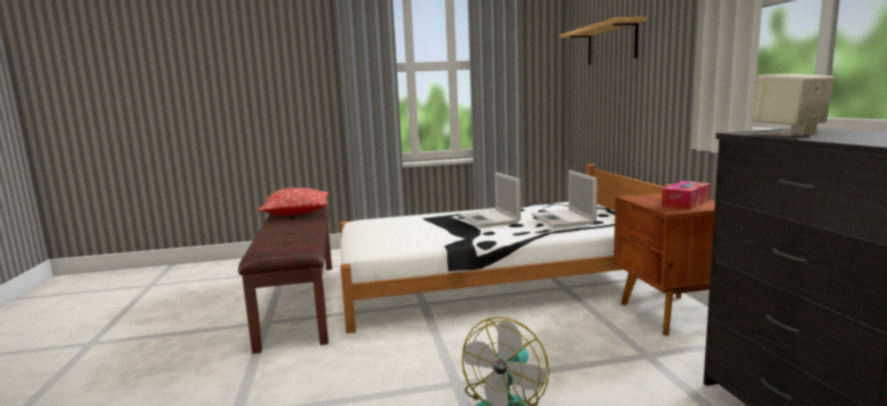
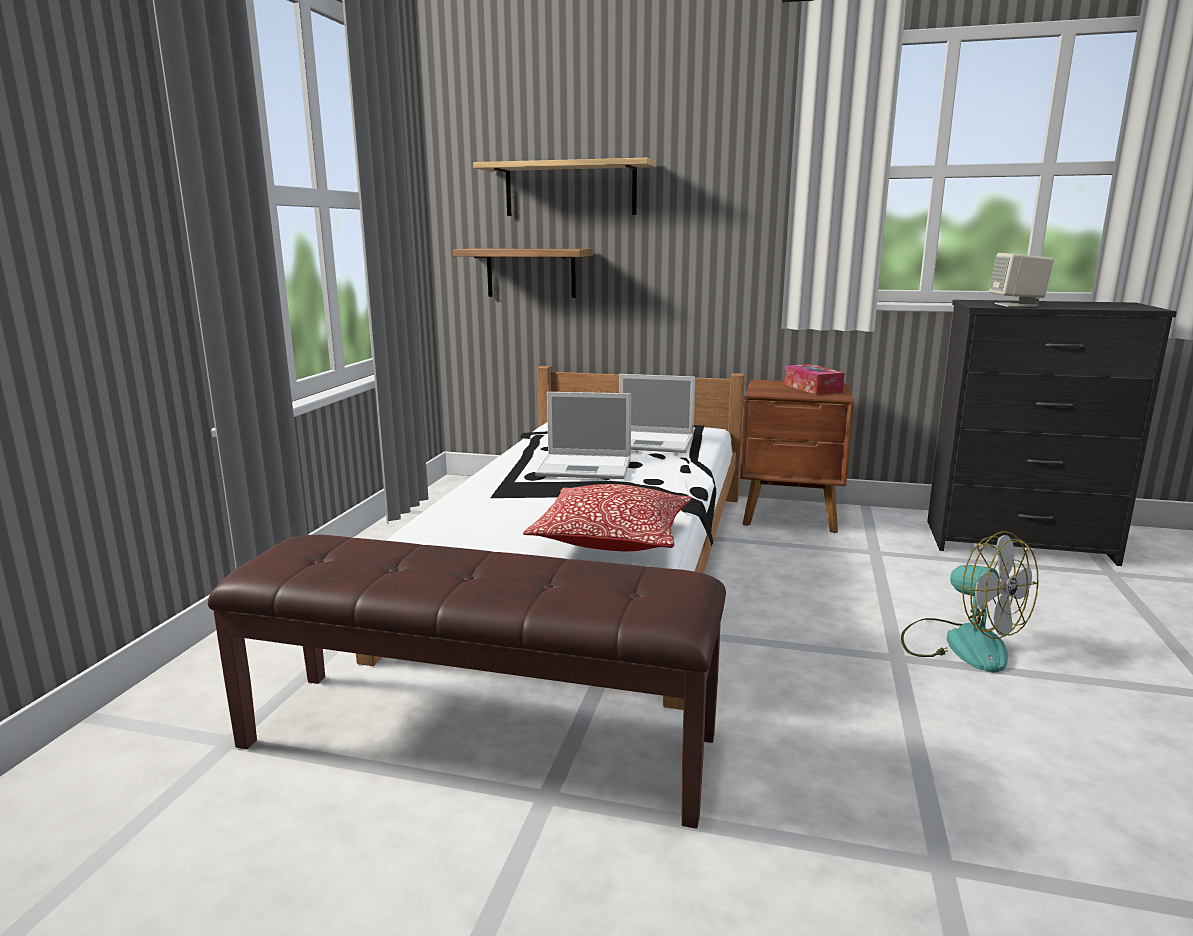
camera: 65 degrees left, 5 degrees up
(297, 212) = (349, 559): pillow -> pillow (612, 539)
(596, 101) = (531, 273): none -> shelf

